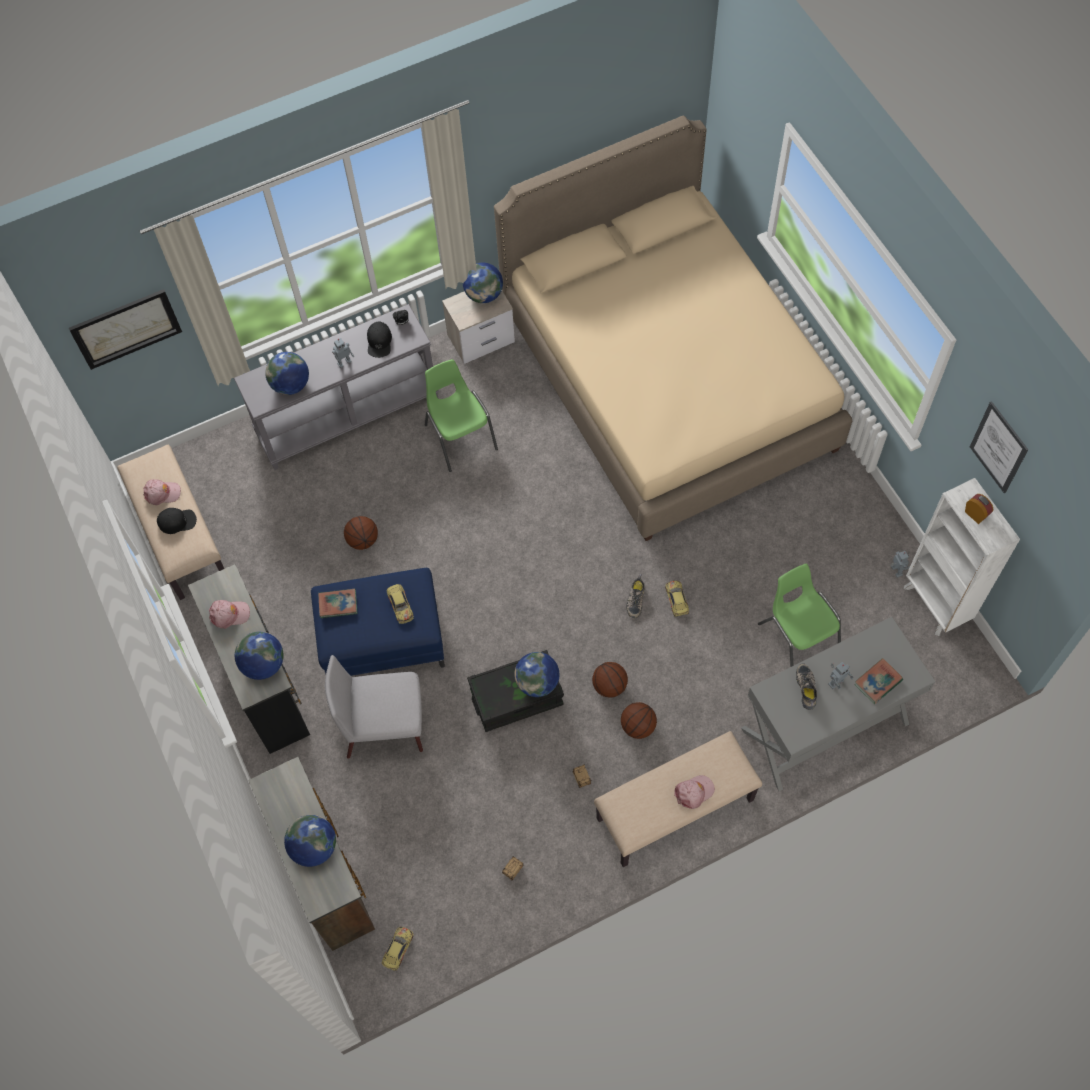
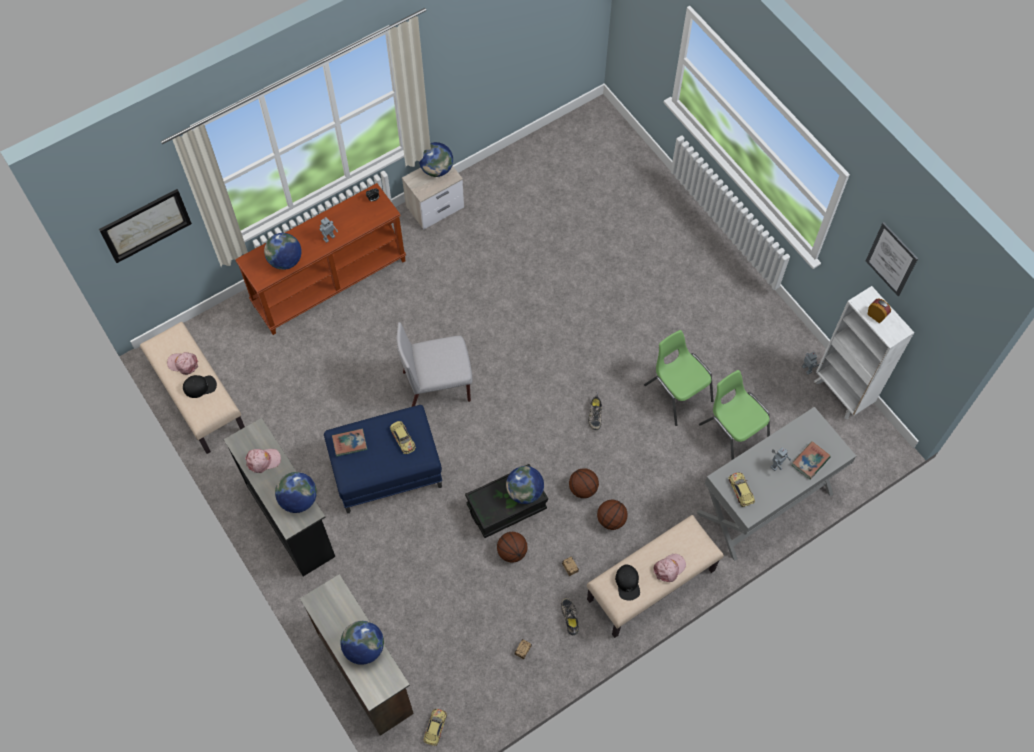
camera: 10 degrees left, 0 degrees up
(162, 493) = (183, 364): pink cap -> pink cap turned 150 degrees counterclockwise
(348, 414) = (329, 281): grey console table -> brown console table
(362, 540) = (357, 387): basketball -> basketball (511, 551)
(379, 342) = (356, 217): black cap -> black cap (627, 583)
(386, 727) = (399, 543): grey chair -> grey chair (438, 386)
(460, 436) = (428, 291): green chair -> green chair (677, 392)
(667, 380) = (597, 228): beige bed -> none
(676, 599) = (629, 411): toy car -> toy car (741, 490)
(807, 688) = (753, 472): shoe -> shoe (570, 617)

